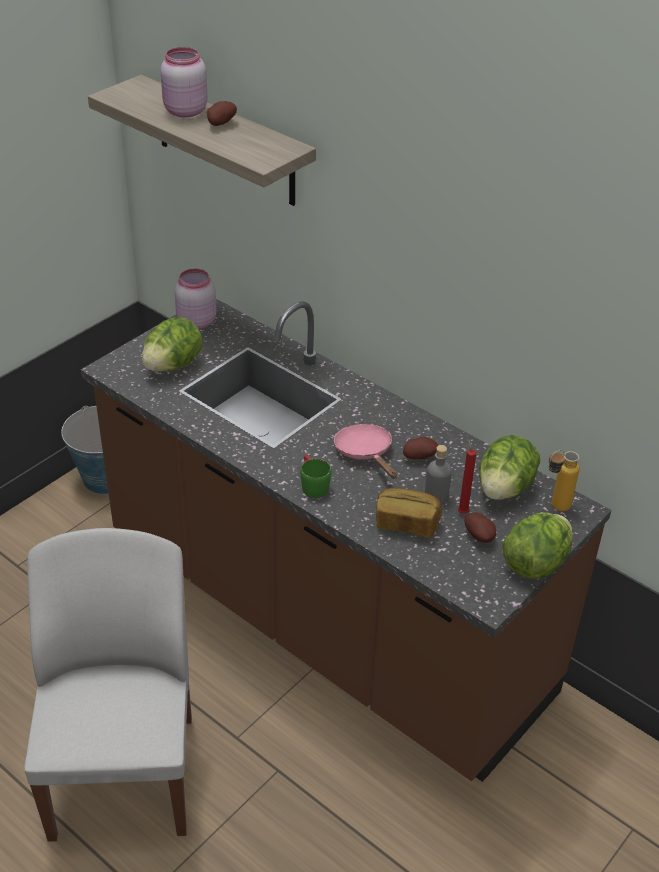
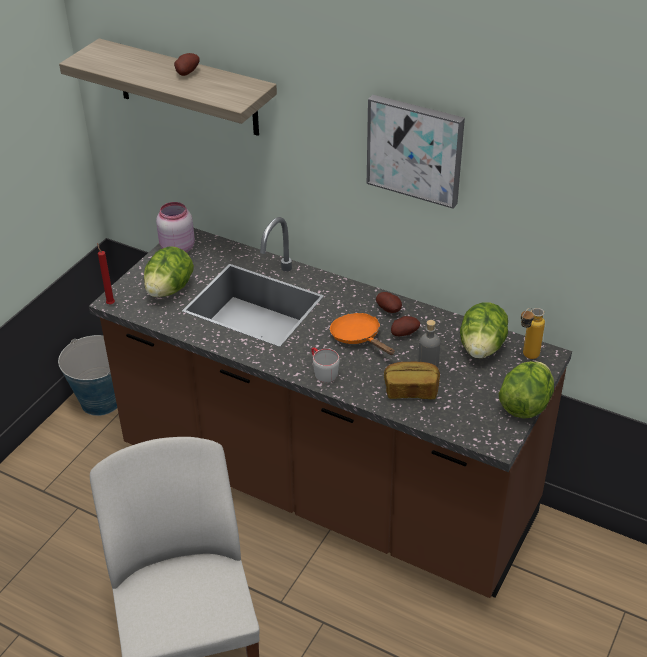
camera: 10 degrees left, 0 degrees up
(184, 111) = (150, 66): pink jar -> none
(312, 484) = (322, 371): green mug -> grey mug
(365, 453) = (358, 338): pink frying pan -> orange frying pan
(457, 244) = (415, 149): none -> picture
(462, 512) = (453, 373): red candle -> red candle (110, 303)
(480, 537) = (474, 391): potato -> potato (389, 310)

